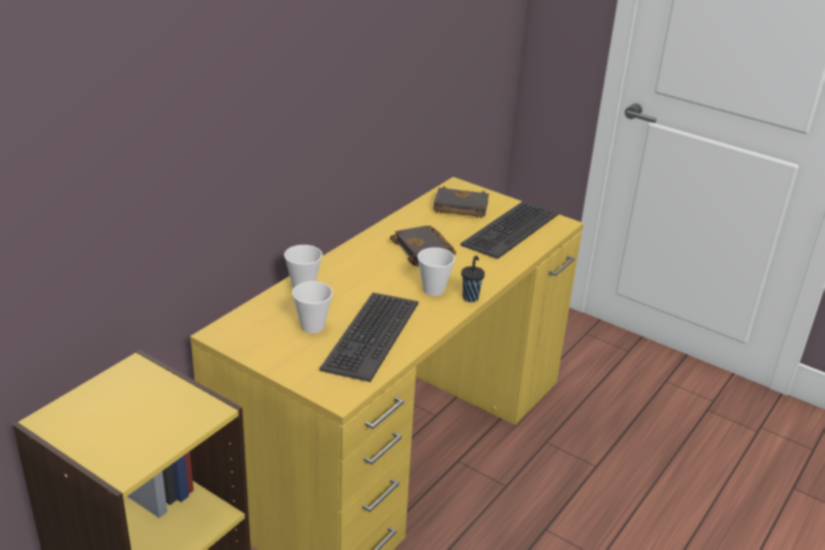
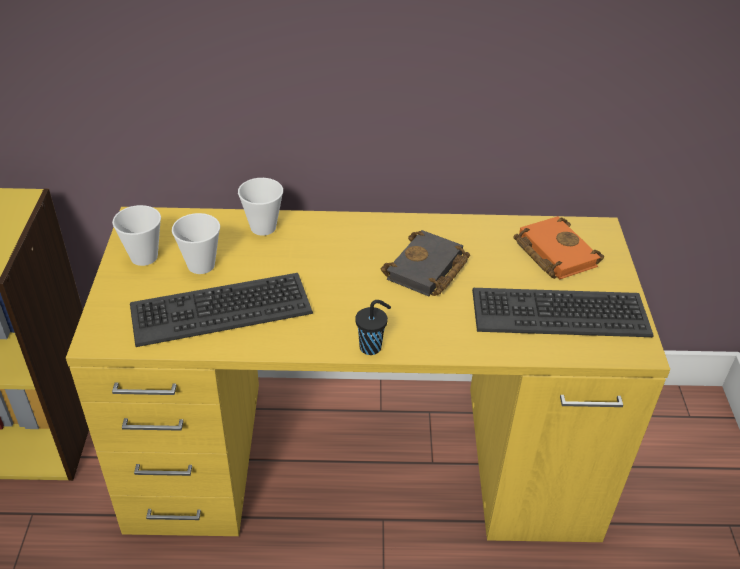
camera: 55 degrees right, 10 degrees up
(433, 290) = (355, 312): cup -> cup (144, 257)
(459, 208) = (552, 252): black book -> orange book

